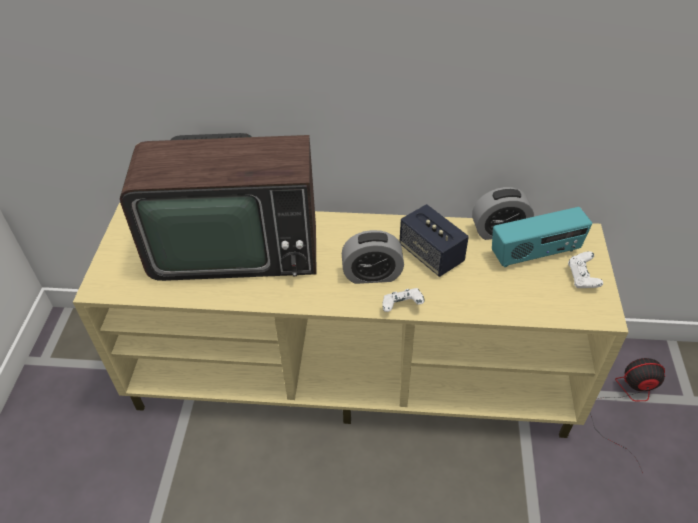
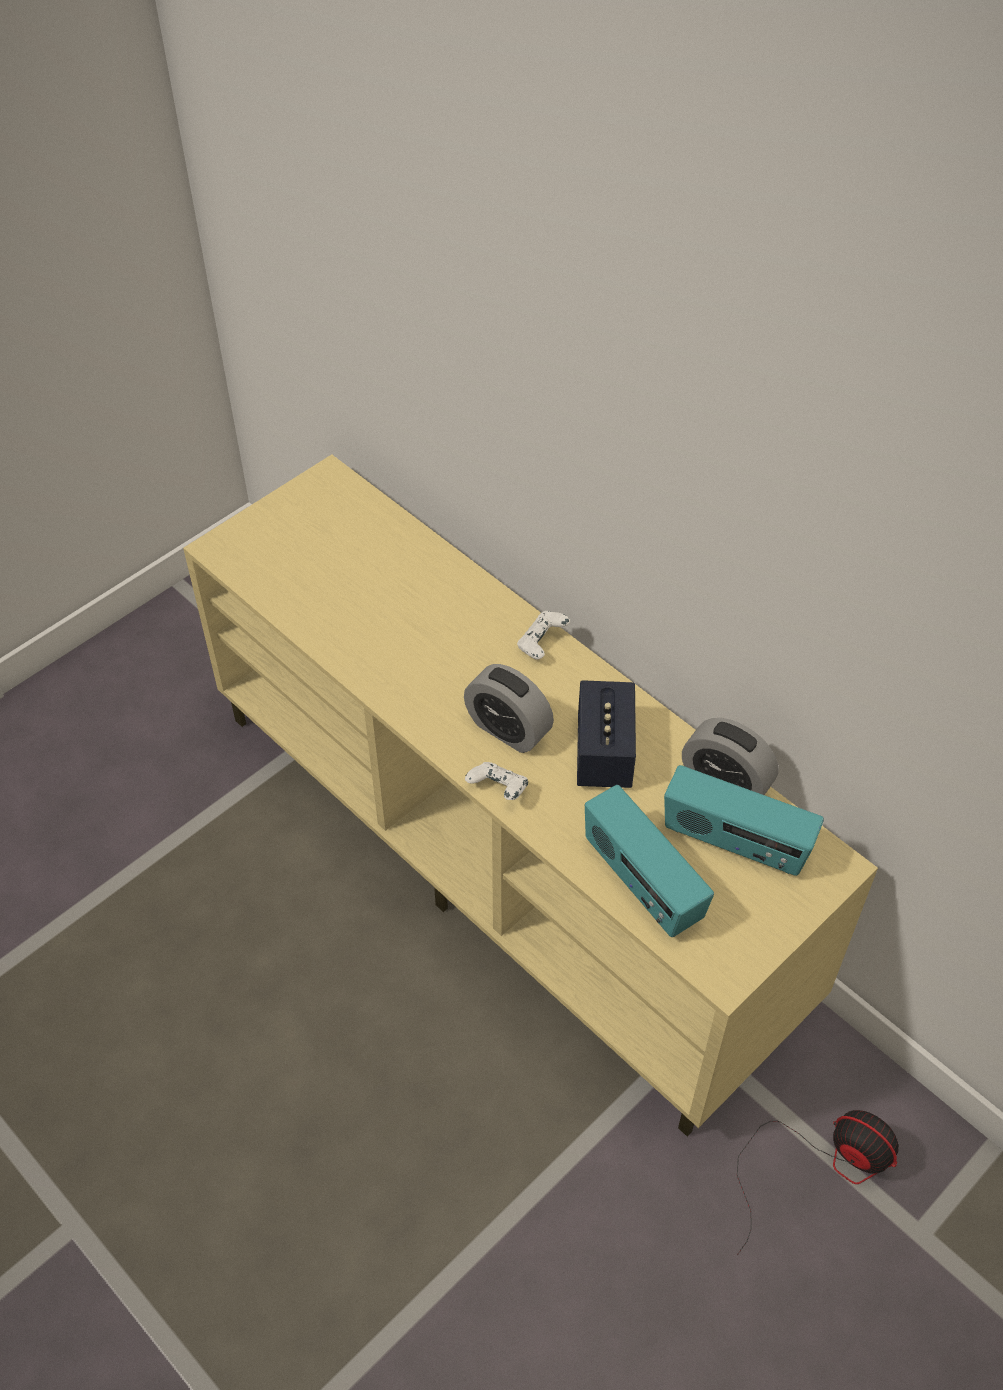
camera: 40 degrees right, 5 degrees up
(234, 245) = (398, 588): television -> none
(519, 301) = (641, 883): none -> radio
(582, 278) = (756, 914): white game controller -> white game controller (542, 644)

